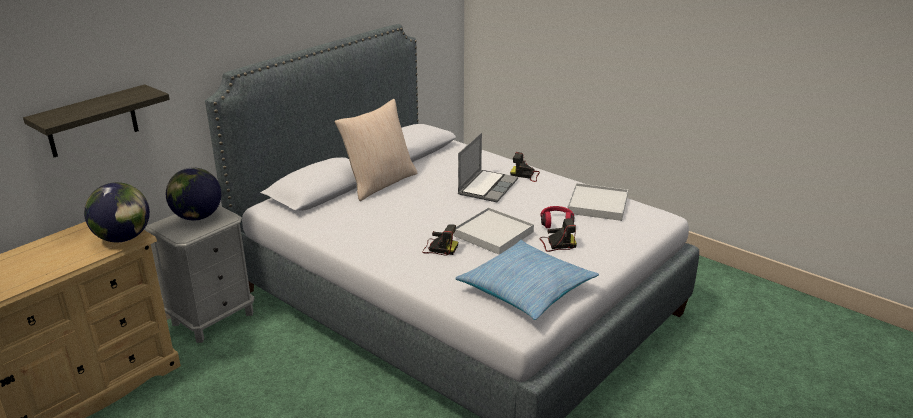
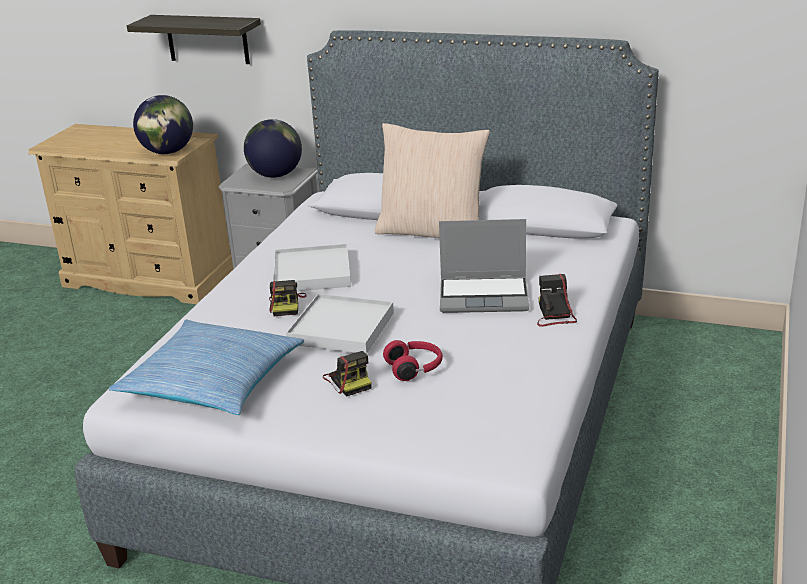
camera: 70 degrees right, 0 degrees up
(598, 205) = (504, 391): white tray -> white tray (312, 273)

